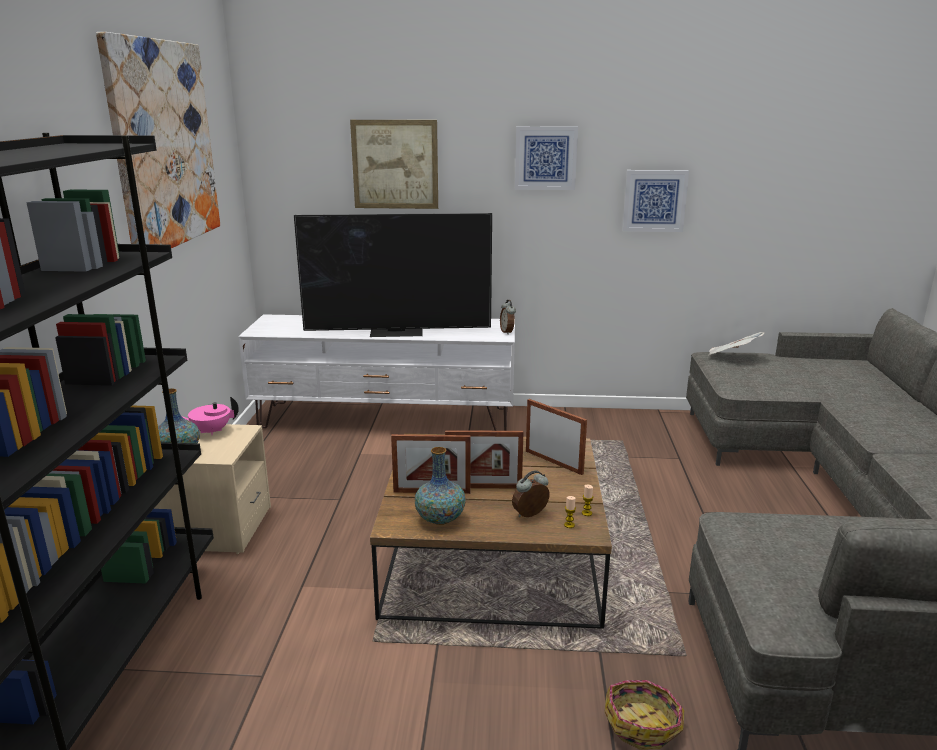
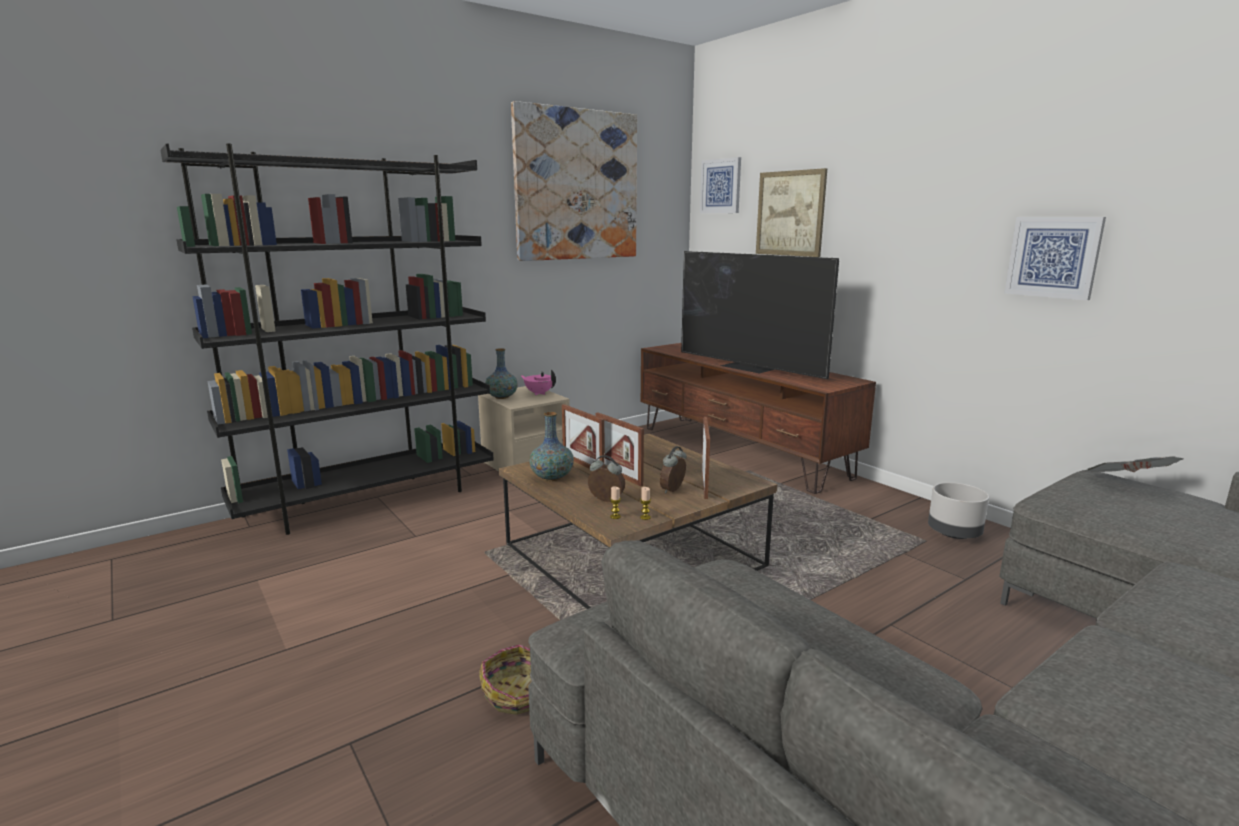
camera: 50 degrees right, 5 degrees down
(386, 418) = (741, 451): white tv stand -> brown tv stand
(507, 332) = (839, 387): alarm clock -> alarm clock (673, 490)
(545, 158) = (925, 204): picture -> picture (721, 186)
(624, 428) = (954, 534): none -> grey planter

